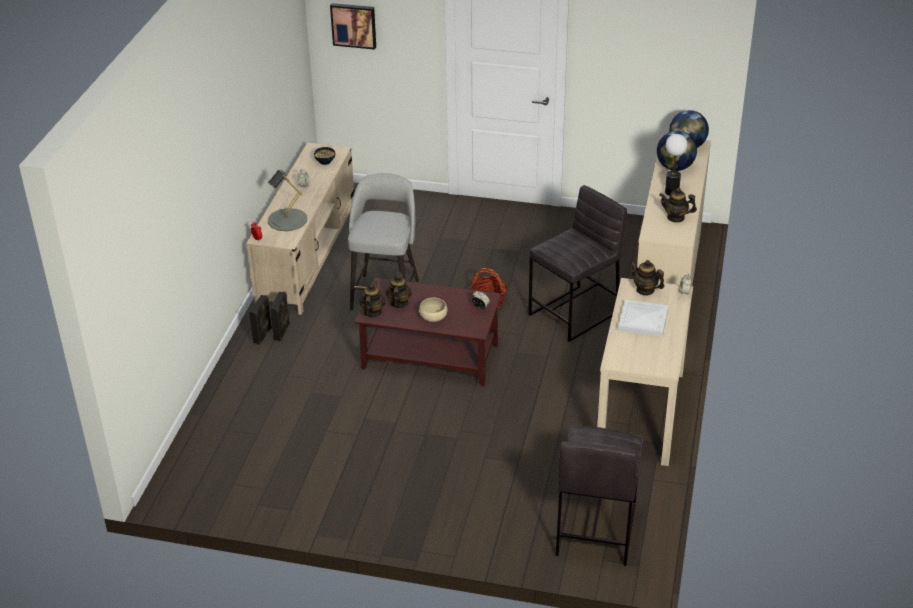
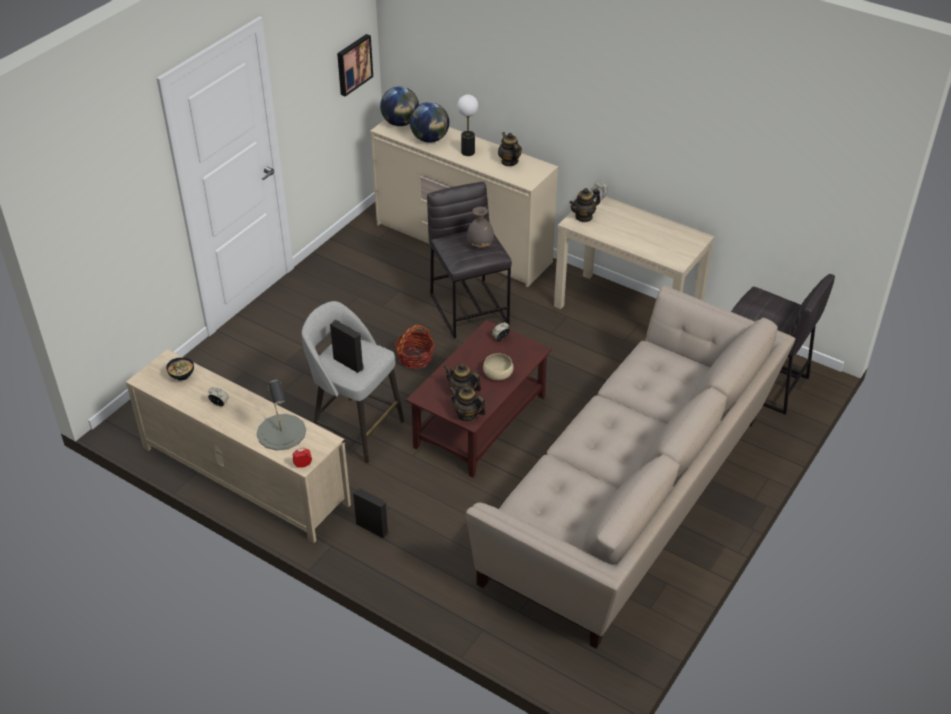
camera: 70 degrees left, 5 degrees up
(263, 335) = (369, 546): black speaker -> black speaker (349, 363)
(354, 25) = (90, 221): picture -> picture (353, 64)
(376, 469) = (631, 503): none -> beige sofa
(576, 251) = (481, 245): none -> grey vase
(644, 320) = (626, 230): white tray -> none
(676, 217) = (509, 162): teapot -> teapot turned 120 degrees clockwise

